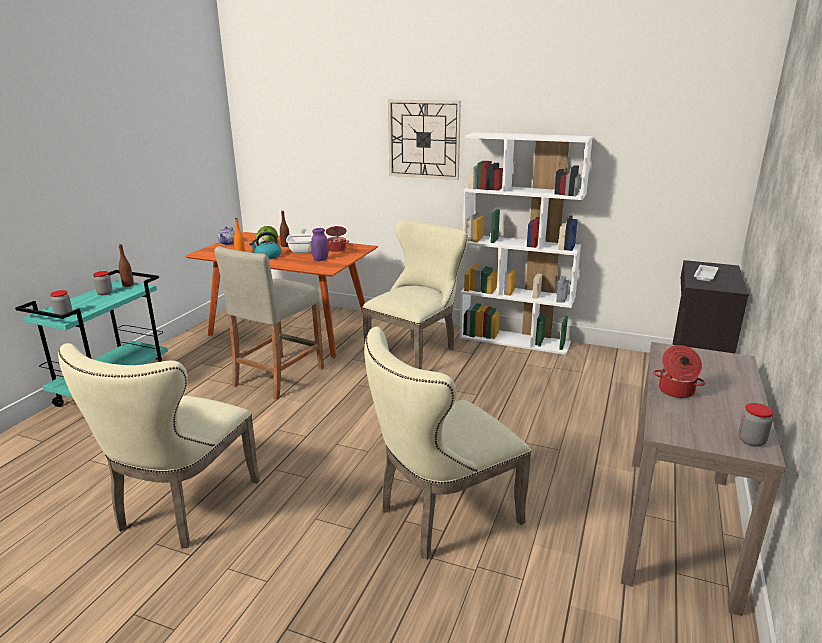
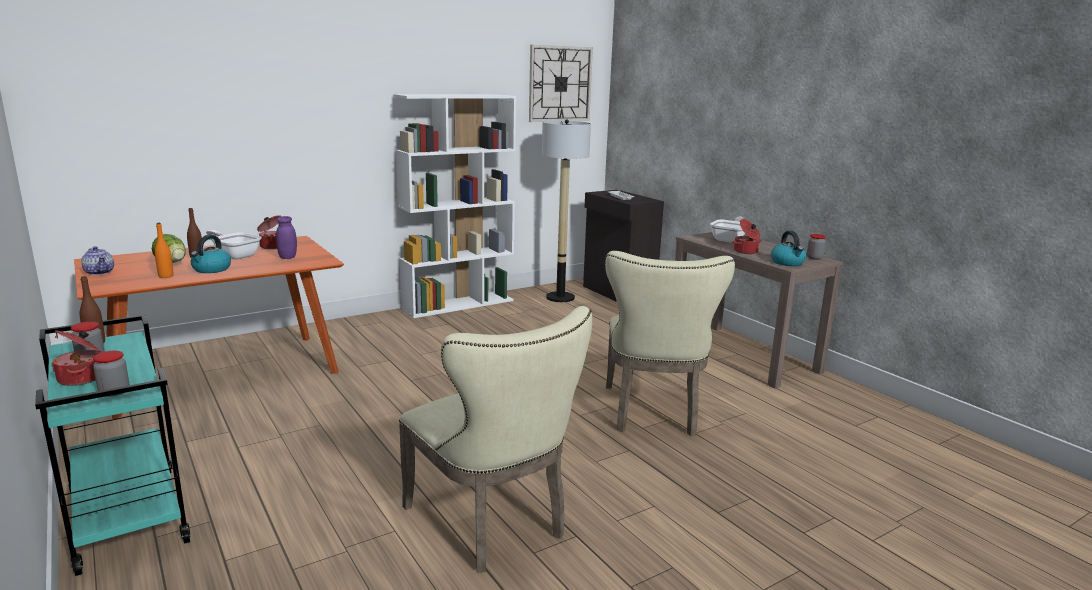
camera: 55 degrees left, 5 degrees down
(78, 302) = (82, 378): none -> cooking pot
(278, 376) = (319, 408): beige stool -> none
(416, 352) = (402, 340): beige chair -> none
(424, 139) = (335, 104): wall clock -> wall clock (560, 84)
(617, 369) = (560, 297): none -> floor lamp
(682, 428) = (788, 263): none -> kettle
(710, 369) = (729, 239): none -> frying pan

